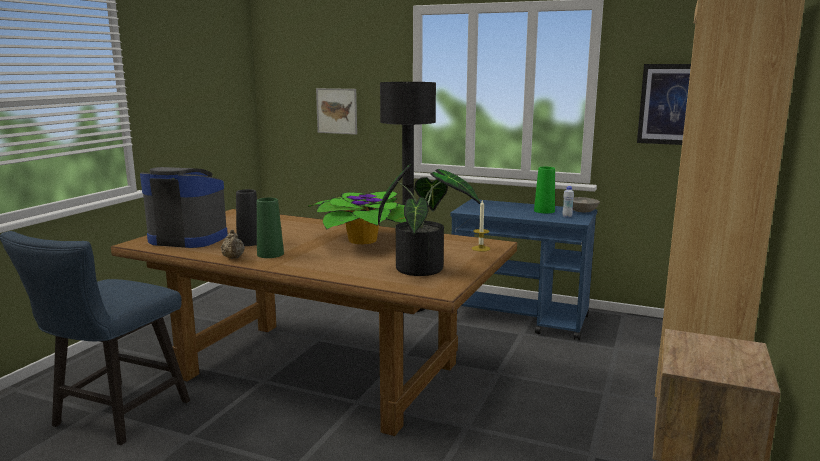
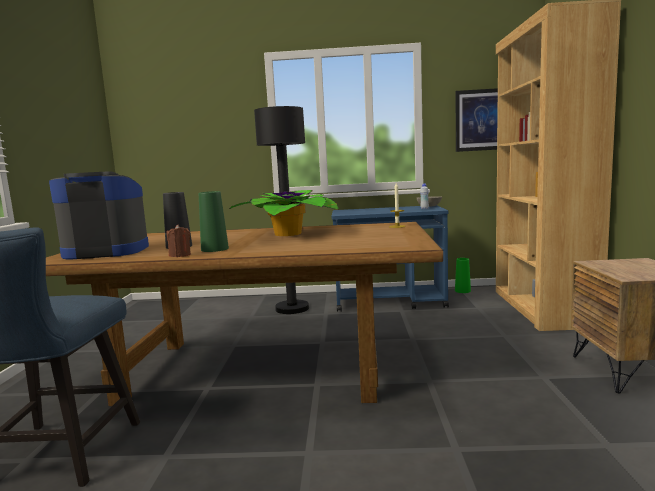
camera: 20 degrees left, 5 degrees down
(233, 258) = (180, 255): beige teapot -> brown candle
(337, 111) = (197, 149): picture -> none
(424, 267) = (375, 239): potted plant -> none
(544, 211) = (401, 208): green vase -> green vase (462, 291)

